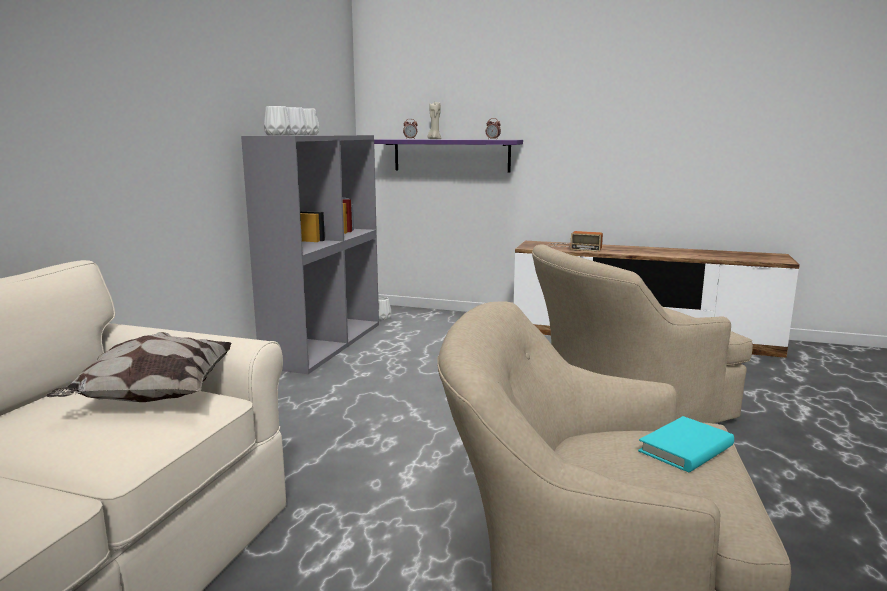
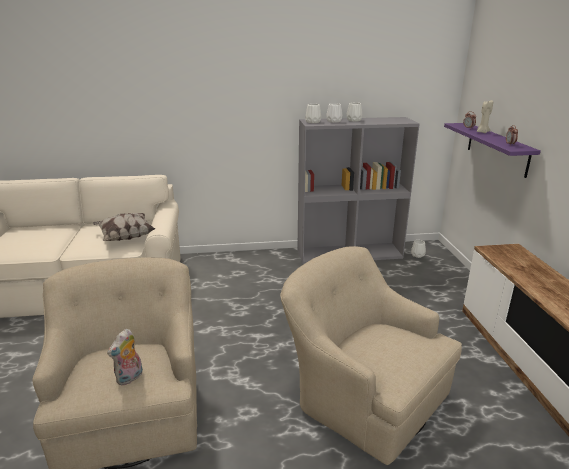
camera: 65 degrees right, 10 degrees up
(572, 247) = (522, 267): radio -> none
(686, 449) = (130, 378): turquoise book -> plush toy

